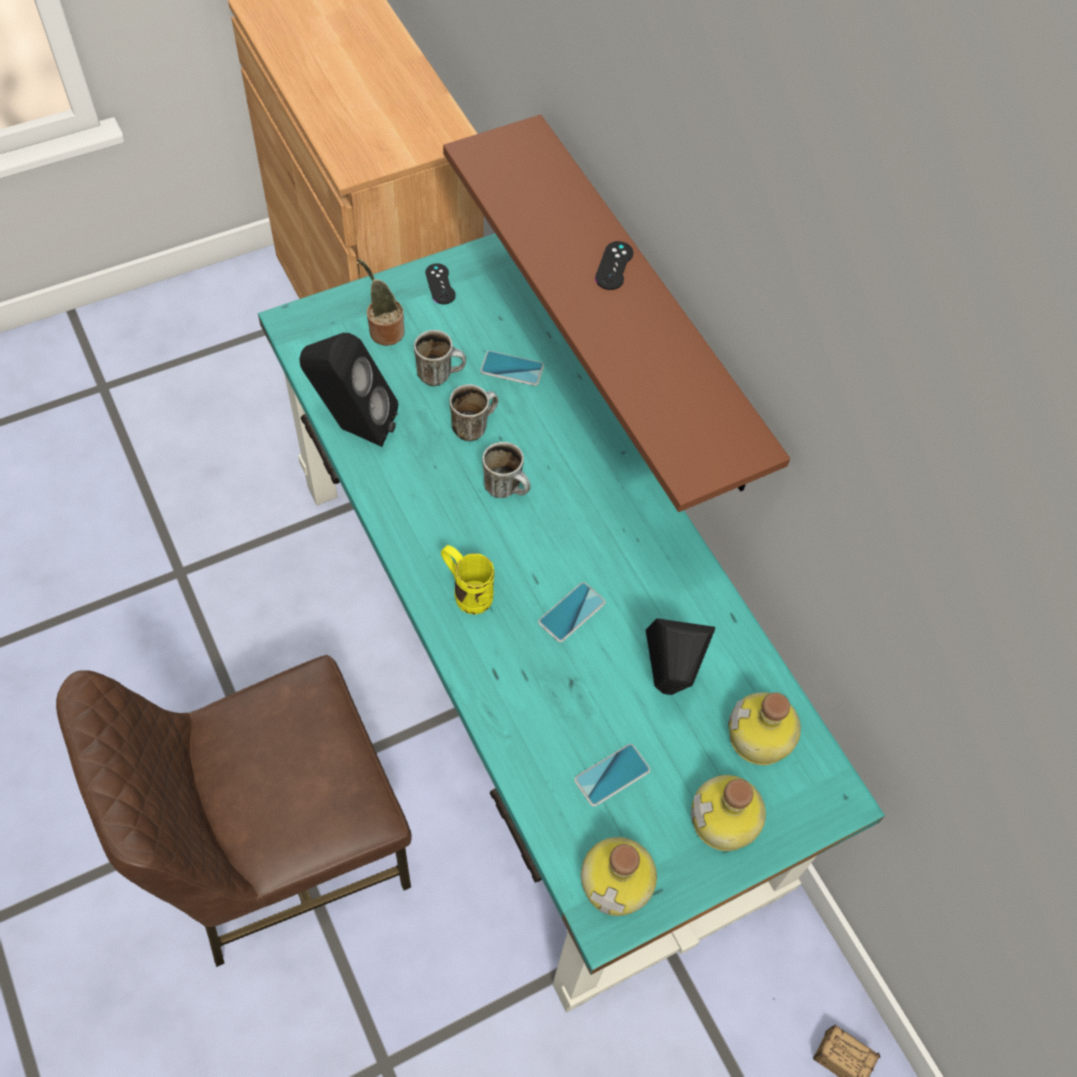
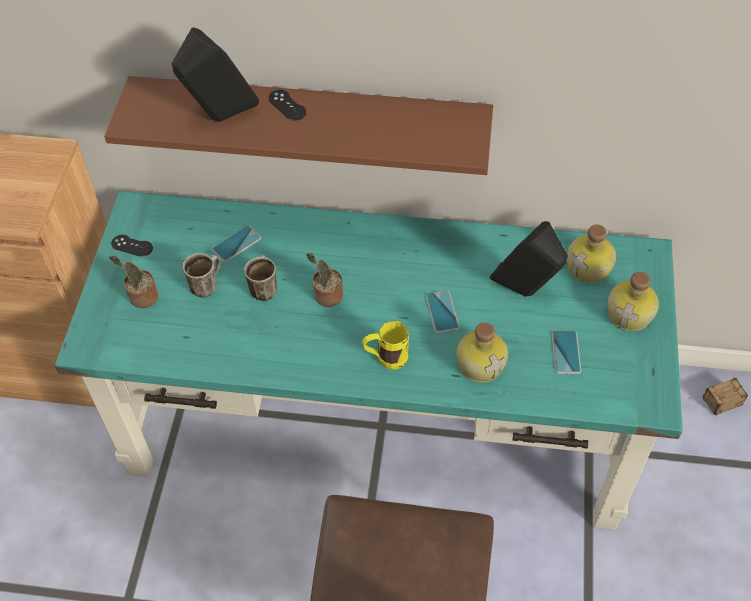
camera: 50 degrees left, 5 degrees down
(353, 427) = (205, 356): black speaker -> black speaker (220, 118)
(507, 489) = (326, 296): mug -> potted plant
(618, 883) = (636, 387): bottle -> bottle (481, 363)

